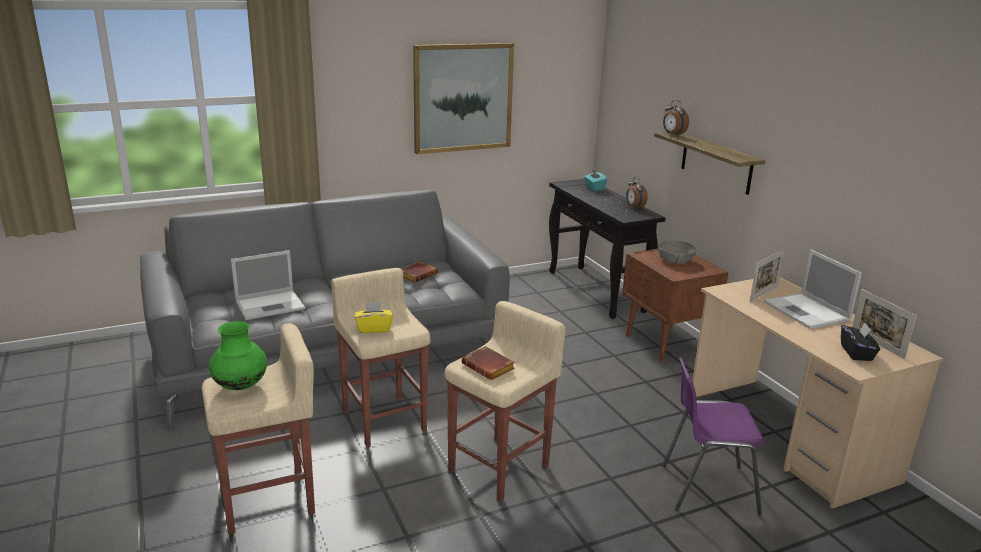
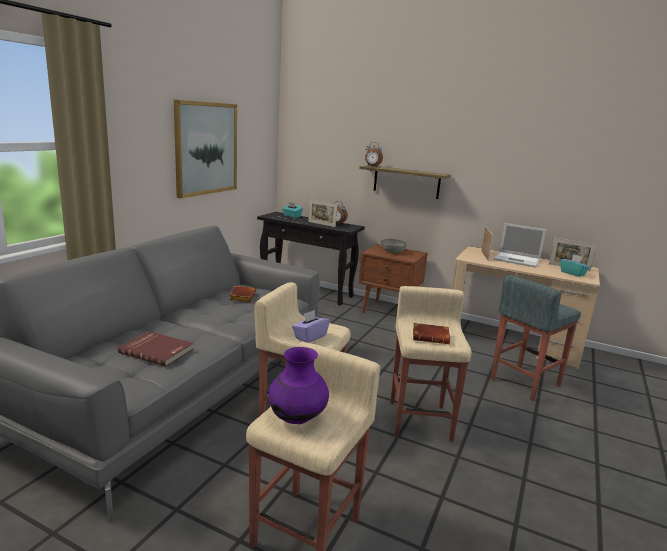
camera: 40 degrees left, 5 degrees down
(241, 386) = (297, 418): green vase -> purple vase
(271, 305) = (157, 350): laptop -> red book
(374, 329) = (310, 337): yellow tissue box -> purple tissue box
(609, 205) = (321, 224): none -> picture frame
(706, 488) = (524, 382): purple chair -> grey stool
(856, 353) = (572, 273): black tissue box -> turquoise tissue box

